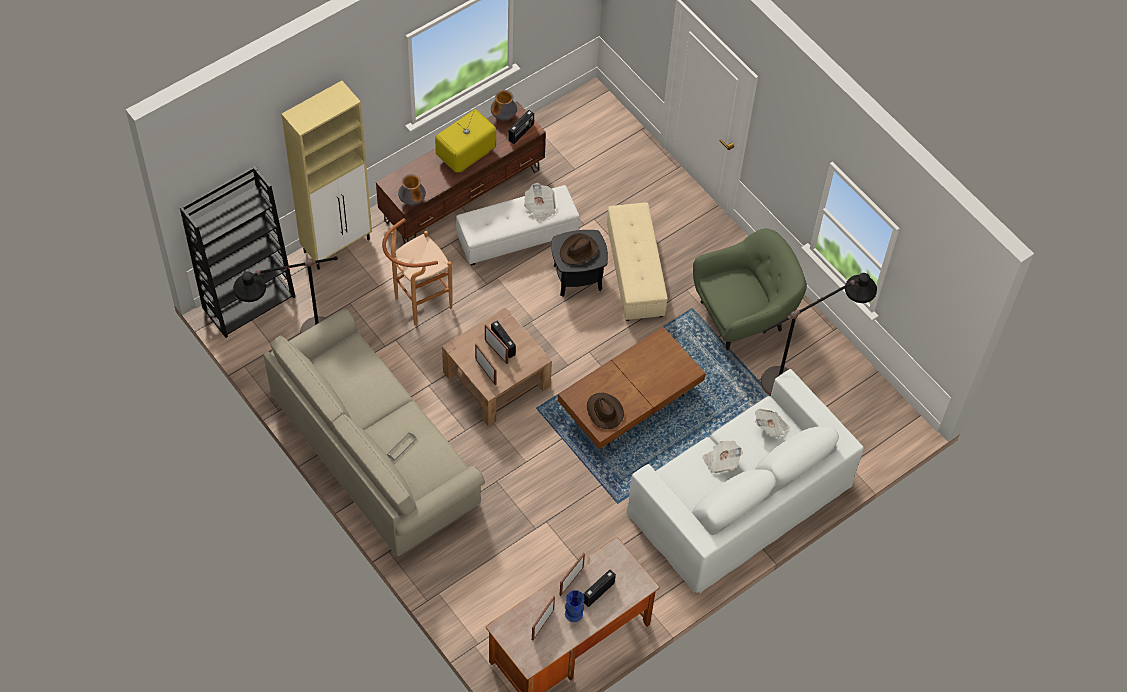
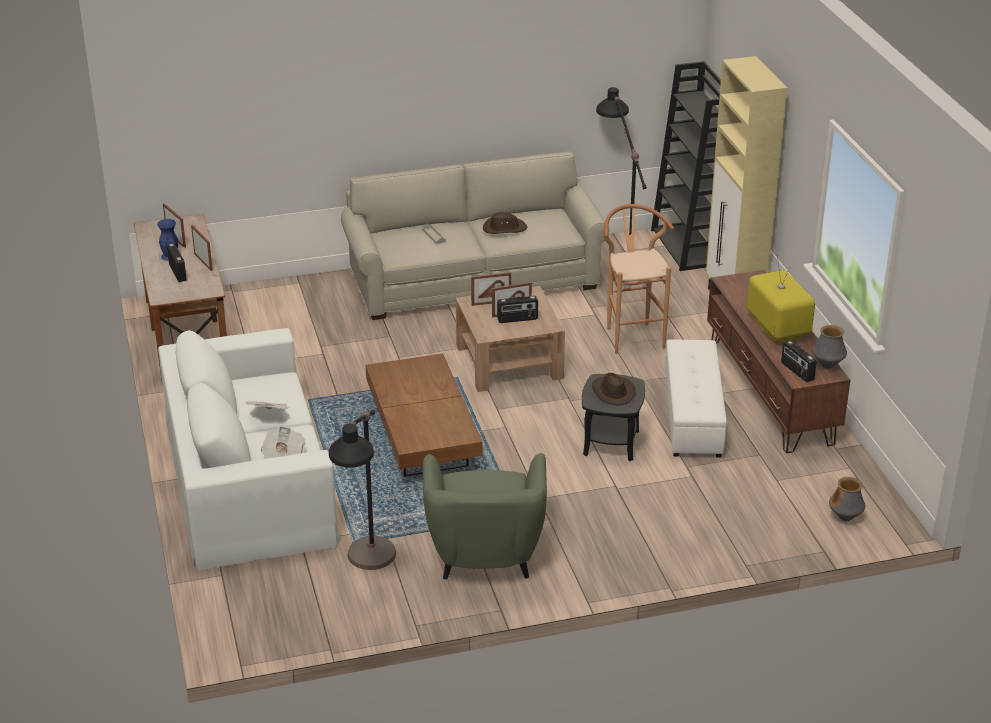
camera: 115 degrees right, 25 degrees down
(412, 200) = (727, 285): vase -> vase (845, 517)
(540, 208) = (696, 392): newspaper -> none
(604, 412) = (399, 375): brown hat -> brown hat (504, 228)
(635, 272) = (596, 487): beige ottoman -> none

